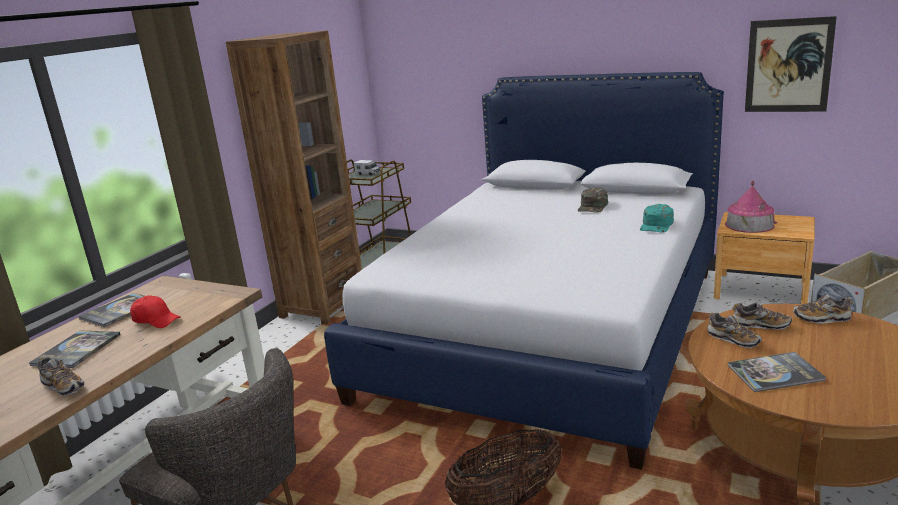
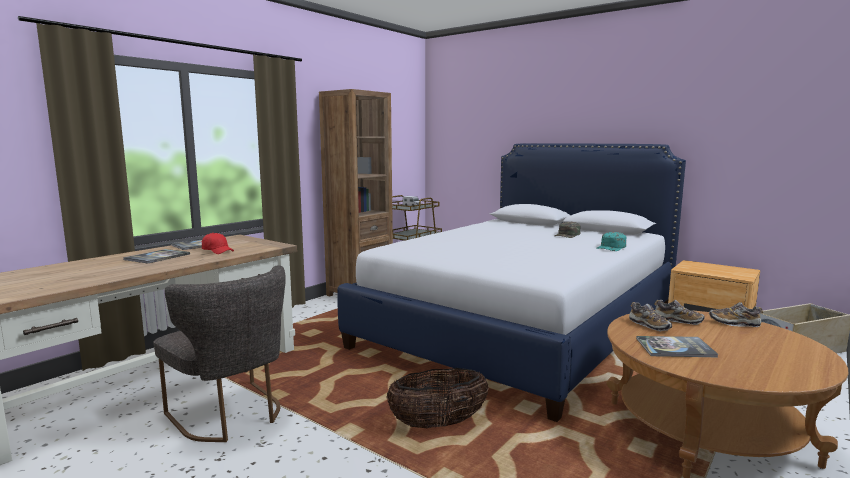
camera: 10 degrees right, 10 degrees down
(63, 387) = (135, 270): shoe -> none
(749, 225) = (700, 268): toy house -> none
(788, 66) = (741, 143): picture -> none

